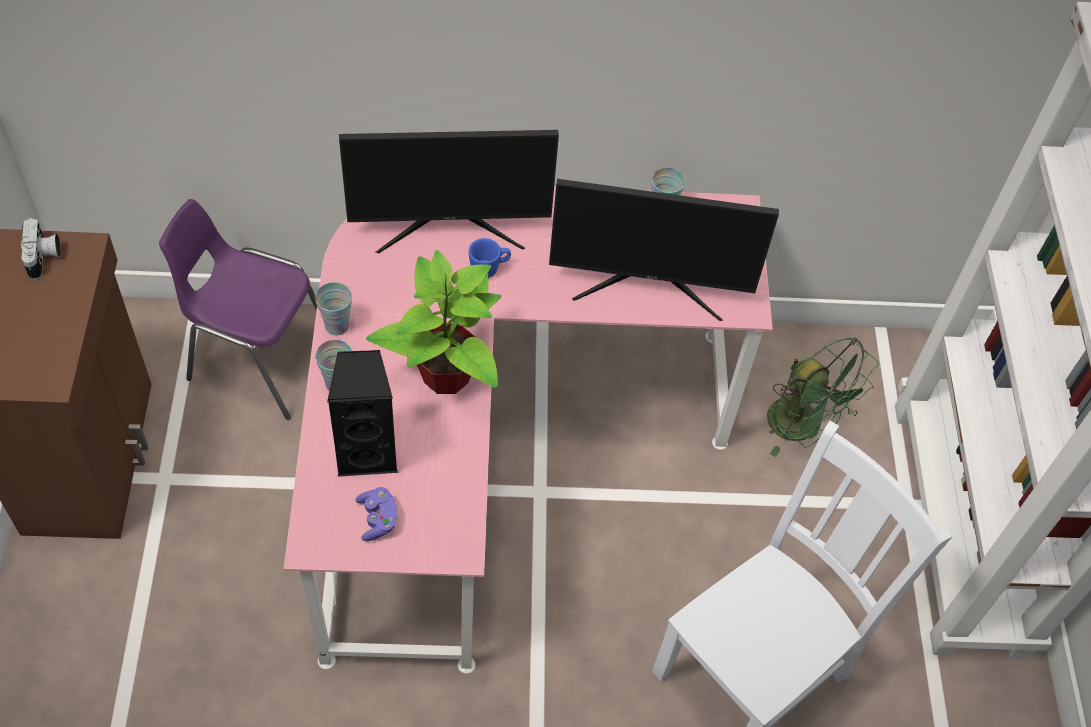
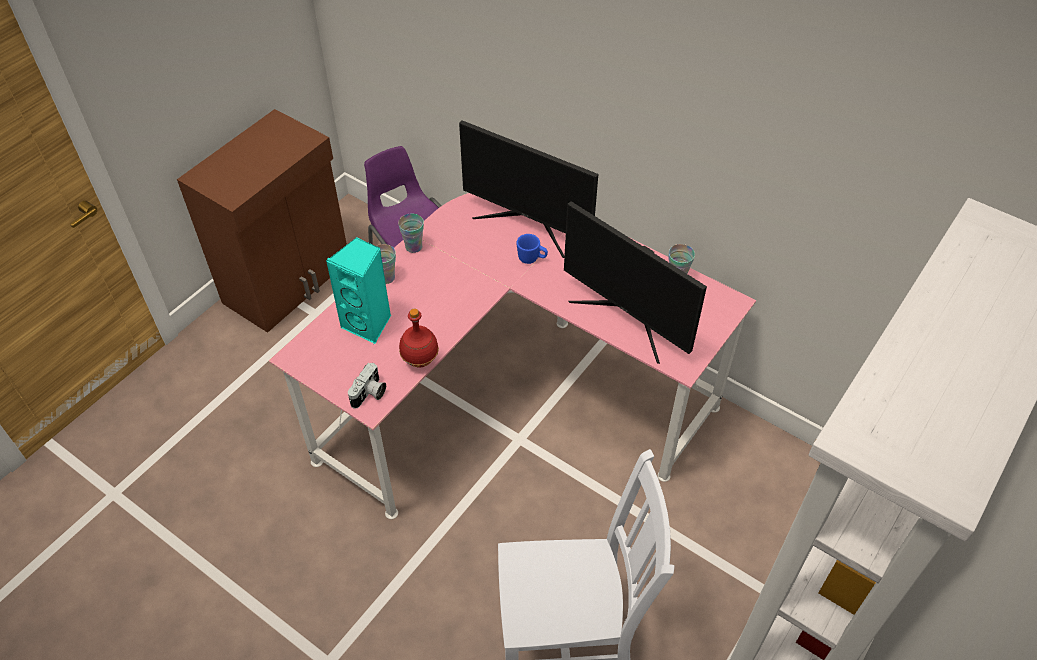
camera: 40 degrees right, 5 degrees down
(44, 257) = (286, 134): camera -> camera (370, 394)
(368, 452) = (369, 324): black speaker -> turquoise speaker
(377, 519) = (341, 363): purple game controller -> none
(445, 376) = (450, 306): potted plant -> none
(467, 462) = (420, 360): none -> red bottle
(802, 427) = (732, 499): green fan -> none

